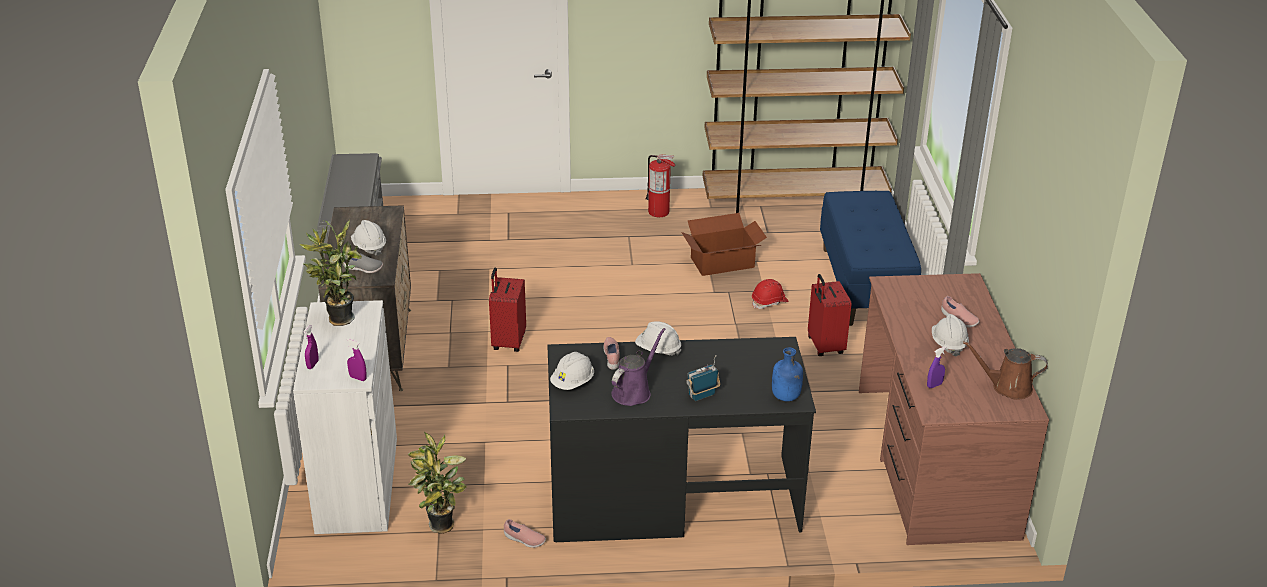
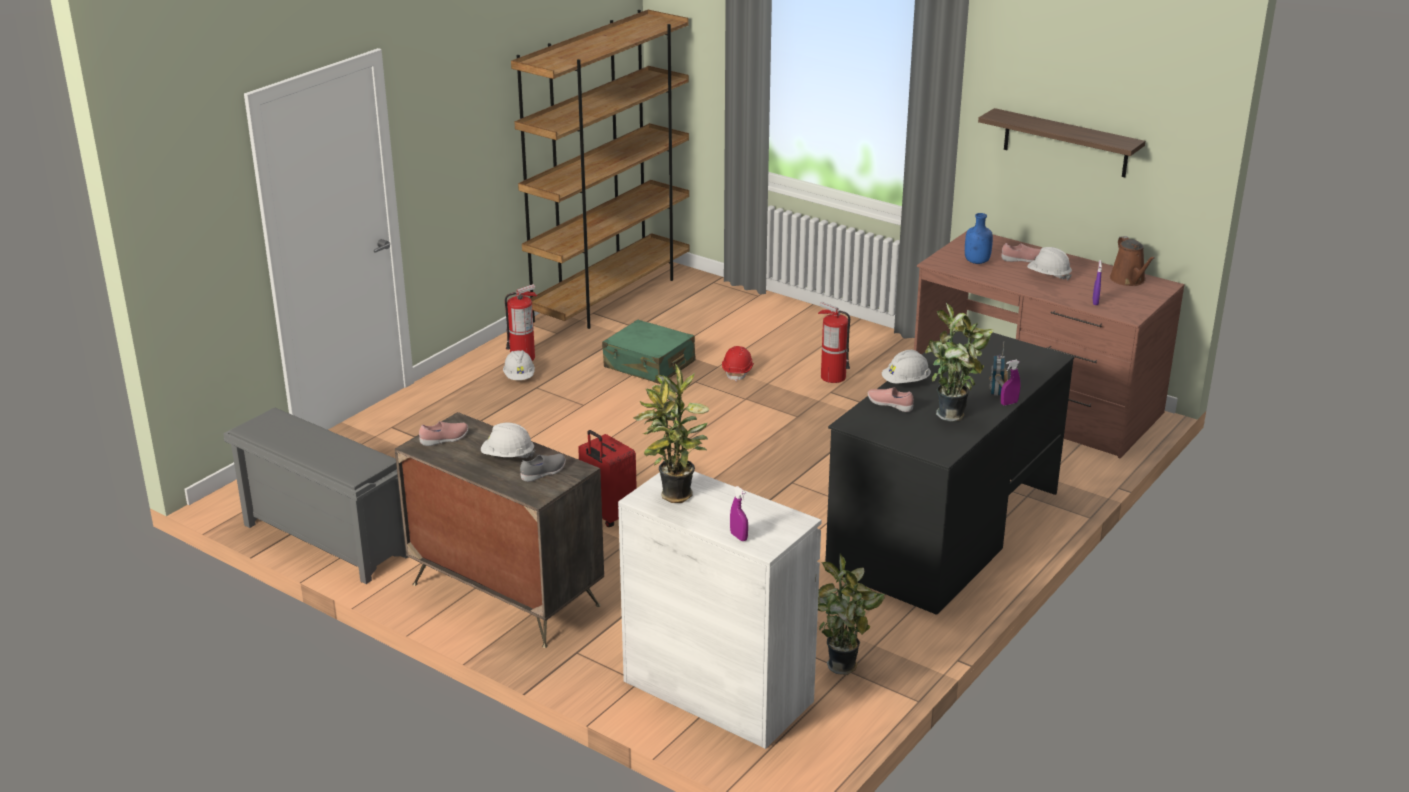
camera: 50 degrees left, 5 degrees down
(358, 378) = (796, 520): purple spray bottle -> purple spray bottle (1009, 403)
(524, 540) = (916, 629): pink shoe -> pink shoe (444, 440)
(573, 383) = (905, 436): white hard hat -> white hard hat (519, 377)
(633, 391) = (954, 415): purple watering can -> potted plant
(723, 263) = (649, 365): cardboard box -> green suitcase
(786, 397) = (1041, 359): blue bottle -> blue bottle (977, 262)
(824, 346) = (832, 377): red suitcase -> fire extinguisher
(865, 285) = (776, 324): blue bench -> none
(1007, 387) = (1129, 280): brown watering can -> brown watering can turned 60 degrees counterclockwise
(1028, 226) = (1065, 143): none -> shelf

